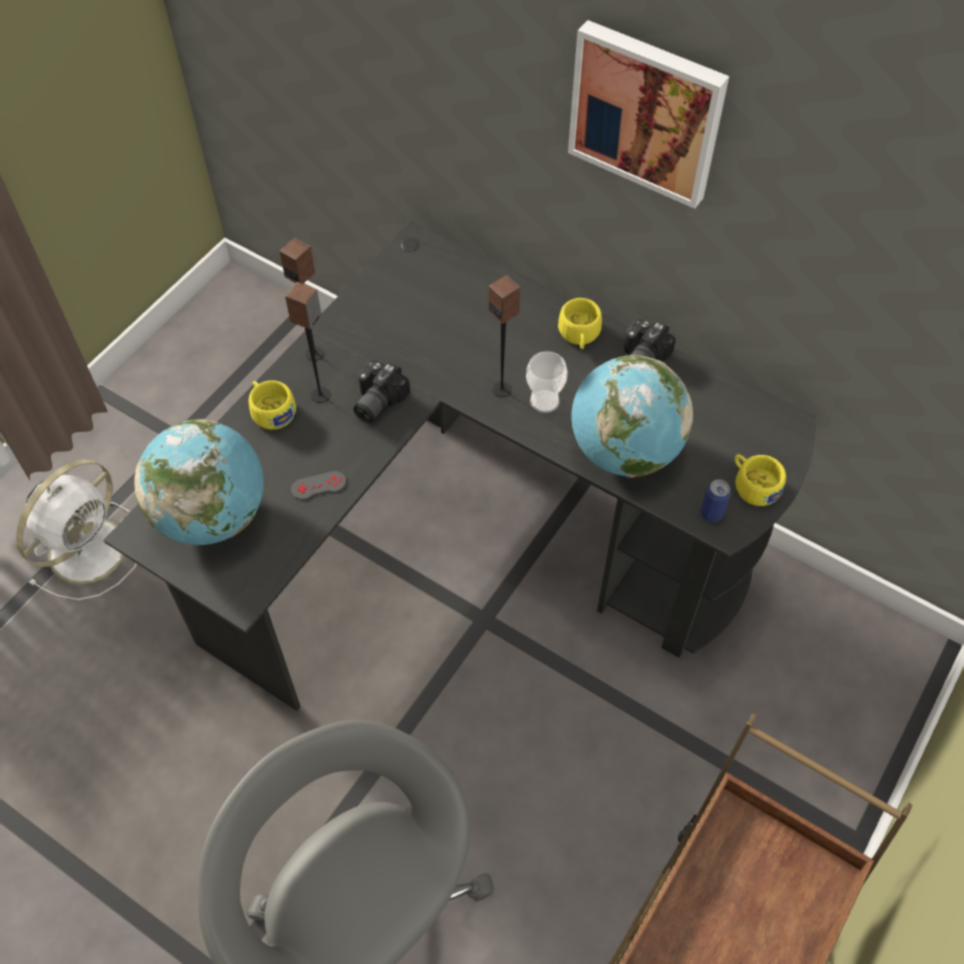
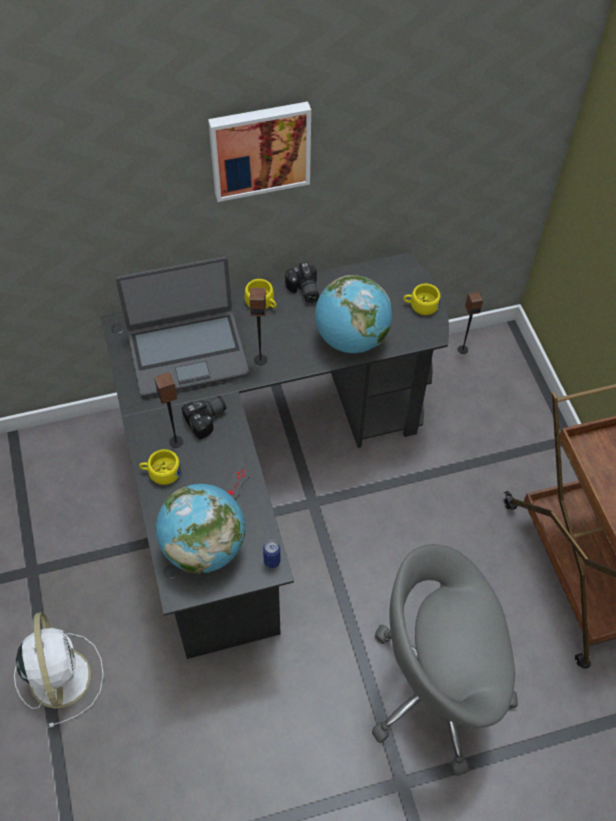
camera: 50 degrees left, 0 degrees up
(315, 353) = (144, 424): speaker -> speaker (462, 349)
(375, 401) = (207, 420): camera -> camera turned 105 degrees counterclockwise
(440, 321) = (187, 353): none -> laptop
(544, 401) = (287, 347): cup -> none
(711, 513) = (420, 333): can -> can (272, 561)

